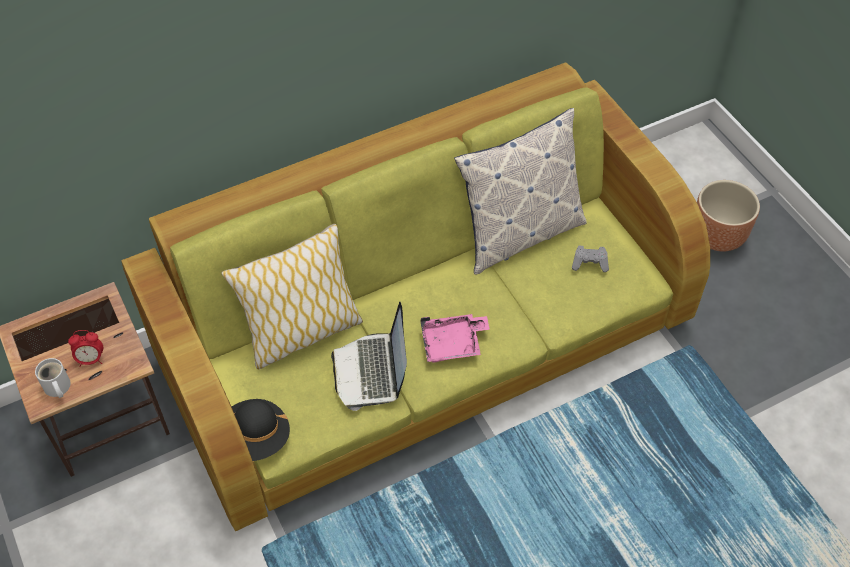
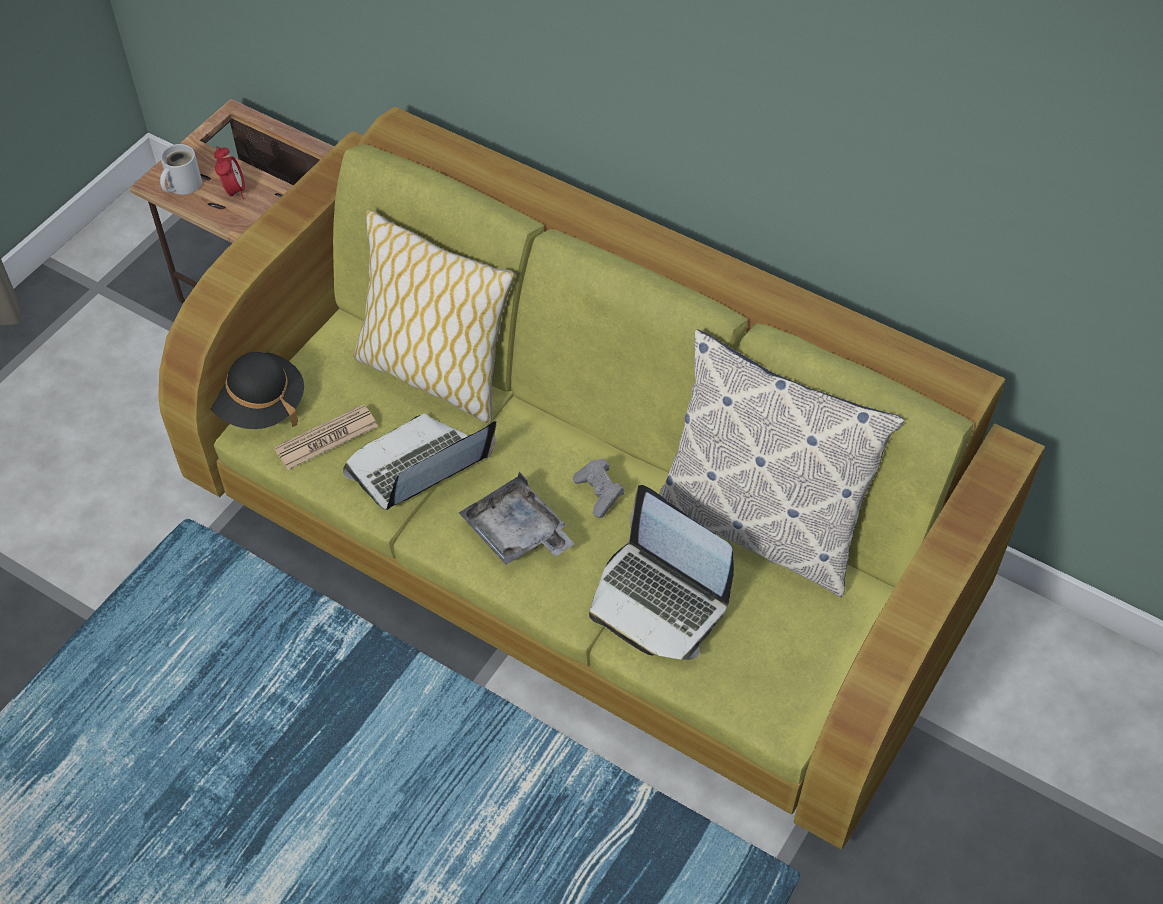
camera: 60 degrees right, 0 degrees up
(91, 359) = (234, 191): alarm clock -> alarm clock turned 150 degrees counterclockwise
(311, 411) = (326, 438): none -> newspaper
(453, 344) = (517, 533): pink tray -> grey tray
(541, 300) = (659, 600): none -> laptop
(589, 263) = (770, 633): grey game controller -> grey game controller (599, 494)
(717, 236) = (1045, 829): brown planter -> none

